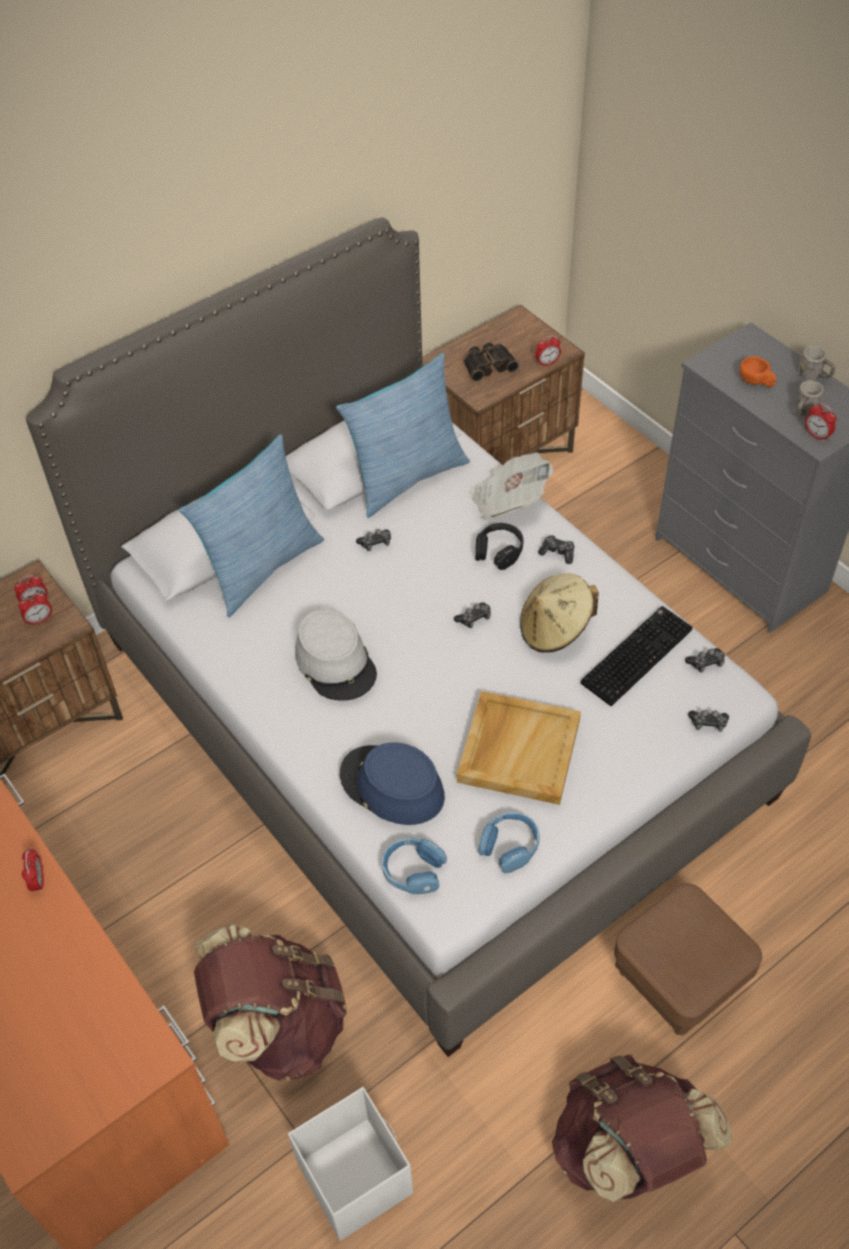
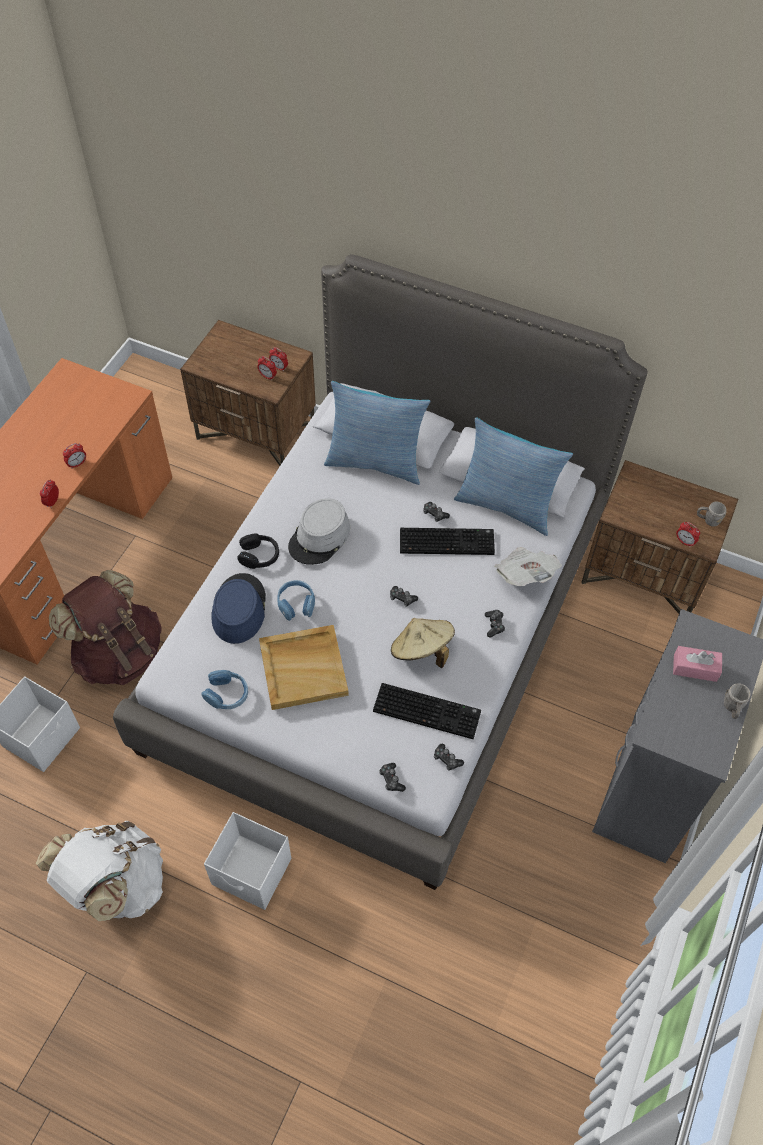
camera: 60 degrees right, 5 degrees up
(413, 871) = (182, 648): blue headphones -> blue headphones (296, 604)
(421, 546) = (447, 541): none -> keyboard
(488, 365) = (654, 506): binoculars -> none
(499, 551) = (472, 588): black headphones -> black headphones (259, 556)
(627, 1152) = (116, 885): brown backpack -> white backpack
(679, 978) = (252, 873): brown ottoman -> white storage box
(756, 382) = (695, 668): orange cup -> pink tissue box
(803, 412) = (682, 713): grey mug -> grey mug (708, 520)
(816, 435) = (661, 731): alarm clock -> alarm clock (52, 502)

